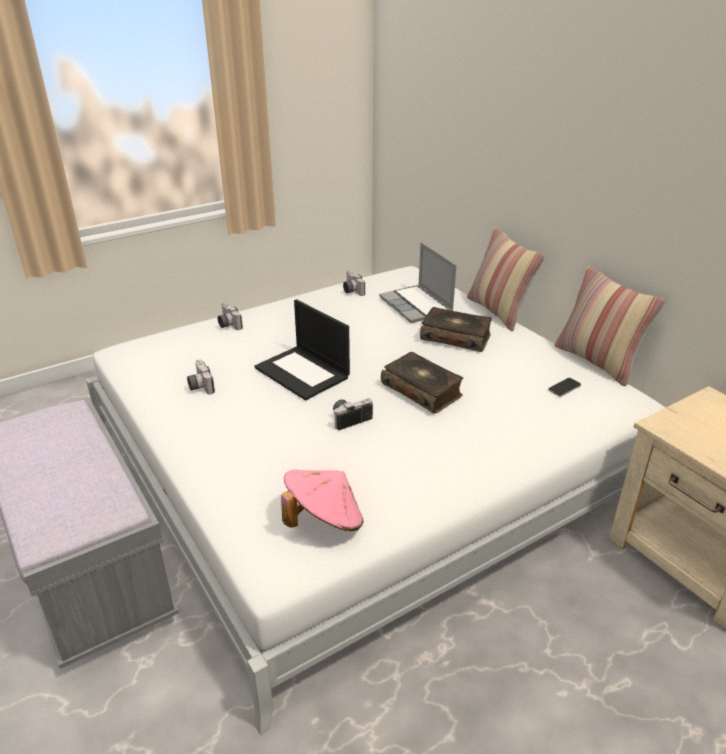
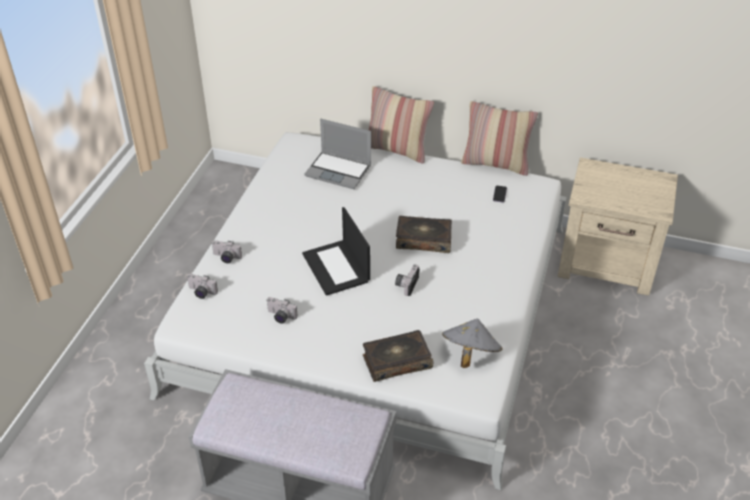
camera: 40 degrees left, 10 degrees up
(303, 372) = (337, 268): laptop -> laptop turned 60 degrees clockwise
(324, 520) = (470, 354): pink hat -> grey hat
(351, 291) = (275, 180): camera -> camera (201, 292)
(455, 337) = (397, 187): book -> book (396, 361)

